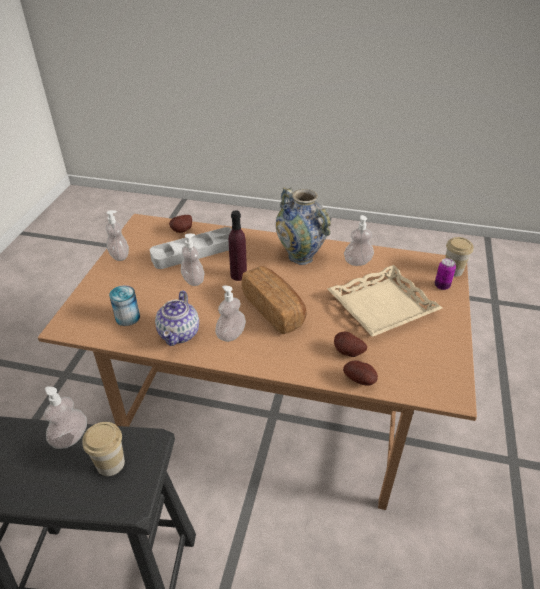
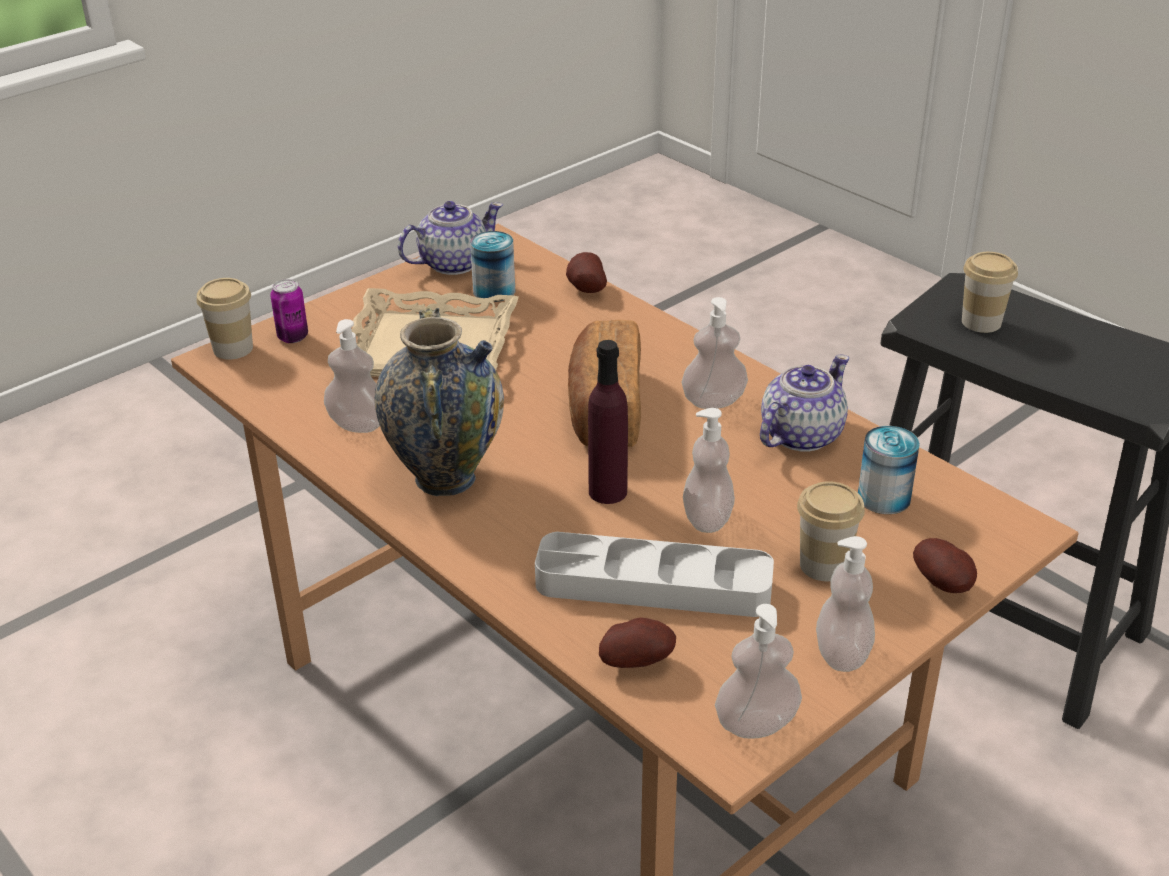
camera: 145 degrees left, 5 degrees down
(70, 438) = (1032, 364): soap dispenser -> soap dispenser (756, 724)
(139, 281) = (824, 565): none -> cup
(347, 353) = (563, 318): potato -> potato (944, 585)
(402, 355) = (494, 291): none -> can
(448, 365) = (452, 263): none -> teapot

